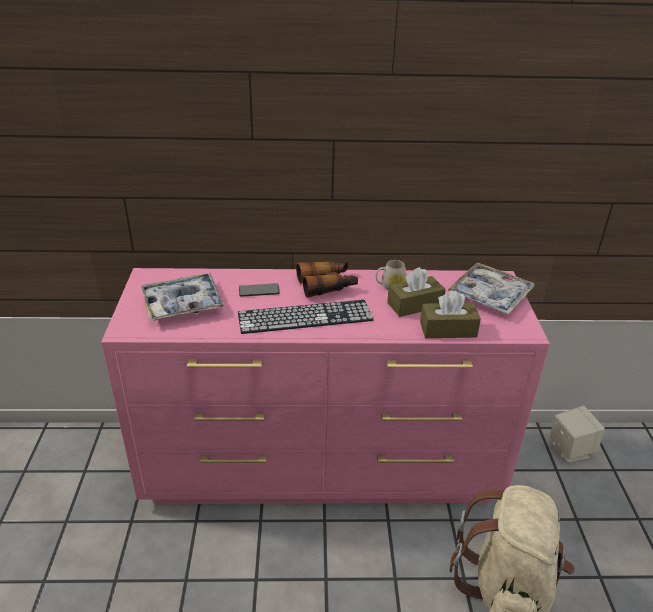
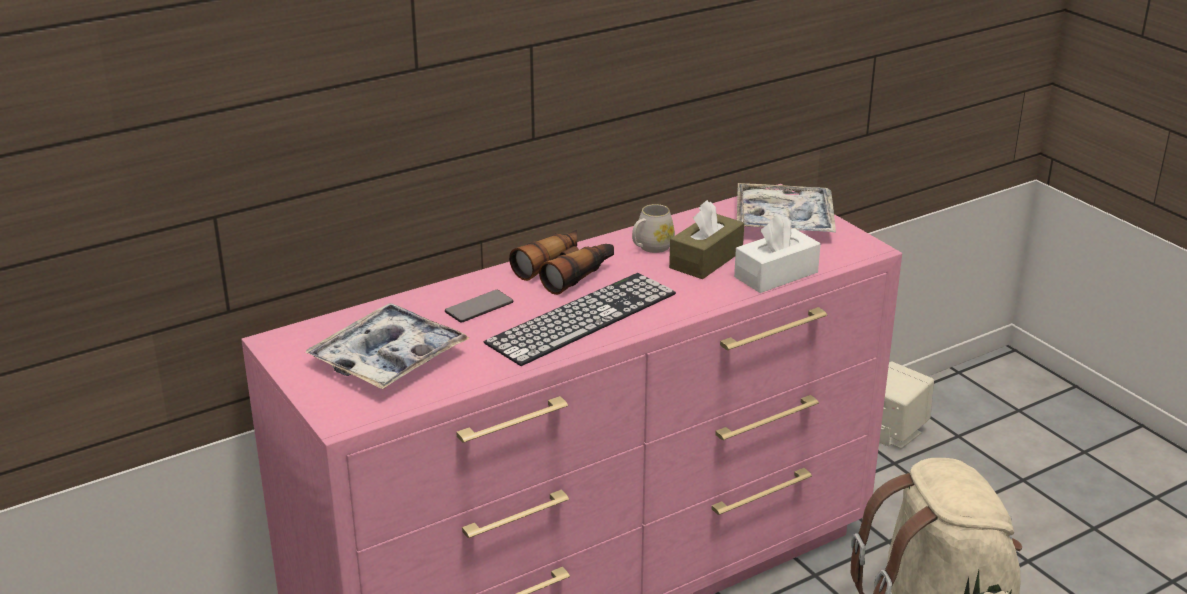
camera: 30 degrees left, 5 degrees down
(448, 329) = (776, 275): brown tissue box -> white tissue box

